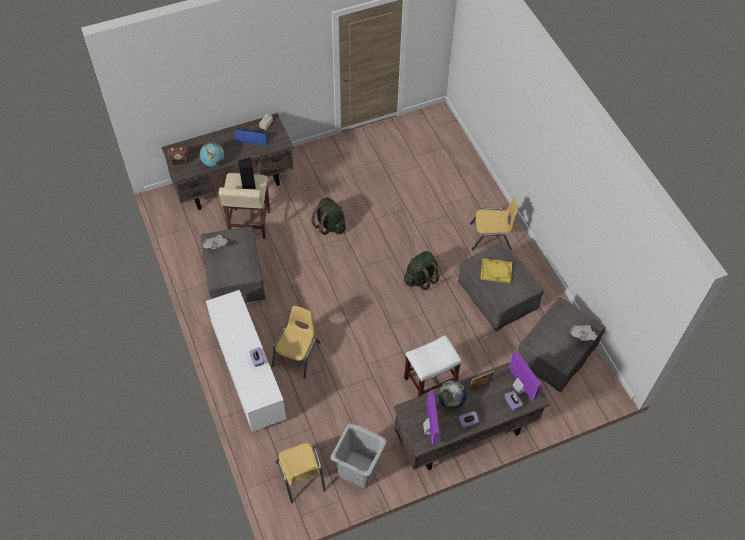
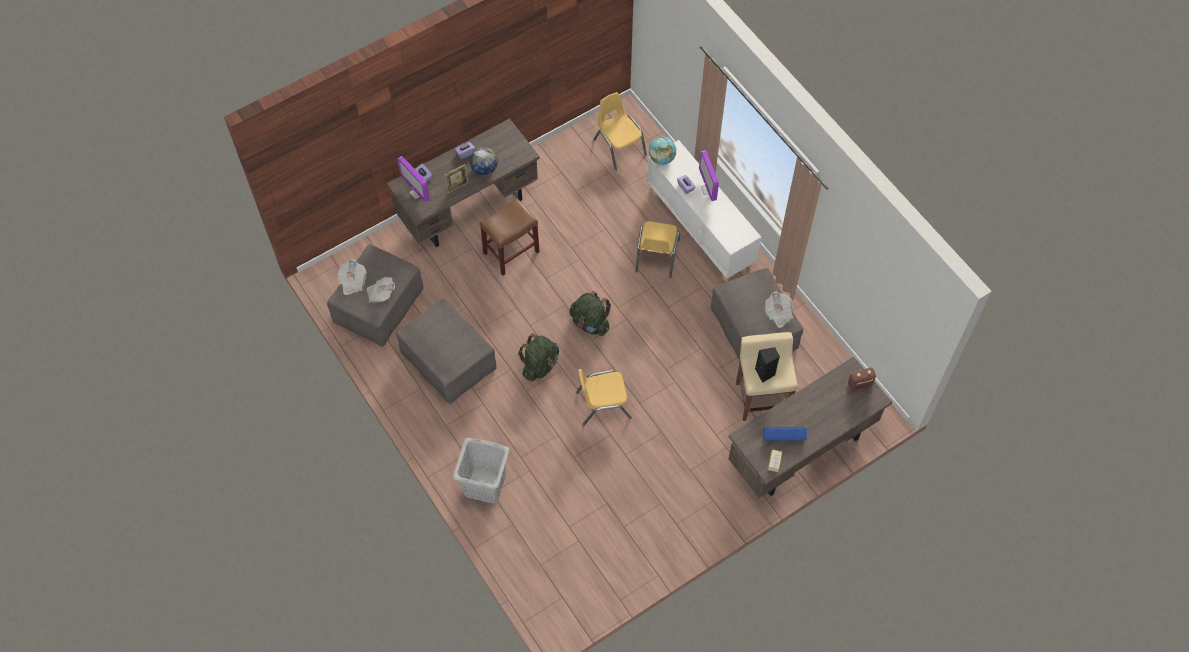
camera: 170 degrees right, 5 degrees up
(213, 162) = (819, 391): globe -> globe (661, 158)
(330, 225) = (663, 415): green backpack -> green backpack (590, 323)
(359, 469) = (566, 162): grey laundry basket -> grey laundry basket (484, 485)
(429, 429) = (501, 141): monitor -> monitor (708, 189)
(430, 381) = (511, 253): white stool -> brown stool
(490, 237) = (463, 435): yellow chair -> yellow chair (603, 404)
(496, 271) = (451, 339): yellow tray -> none
(556, 320) = (381, 294): none -> newspaper

